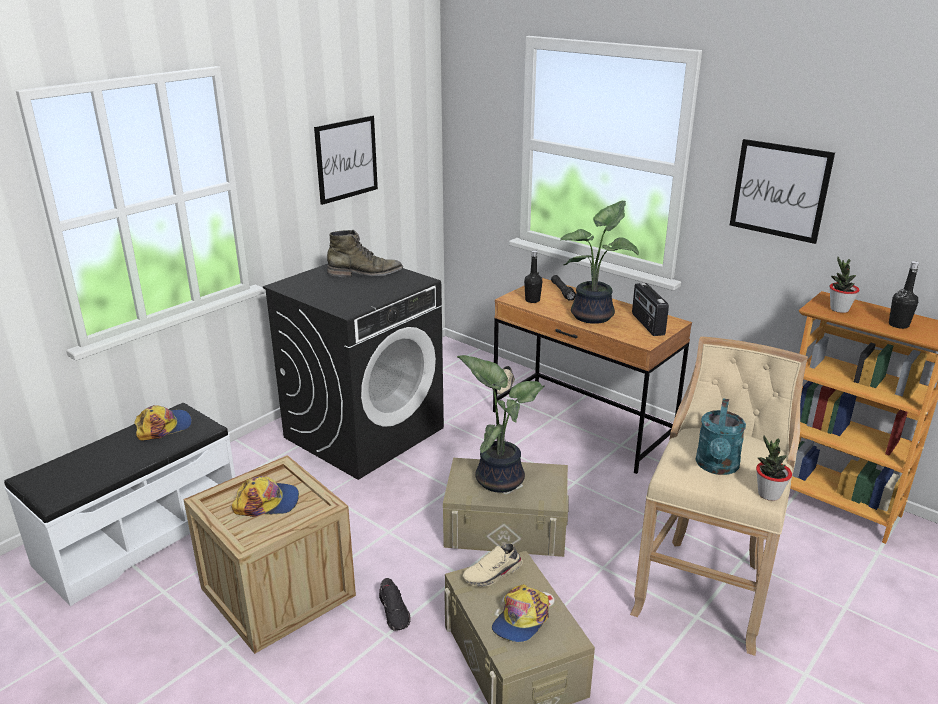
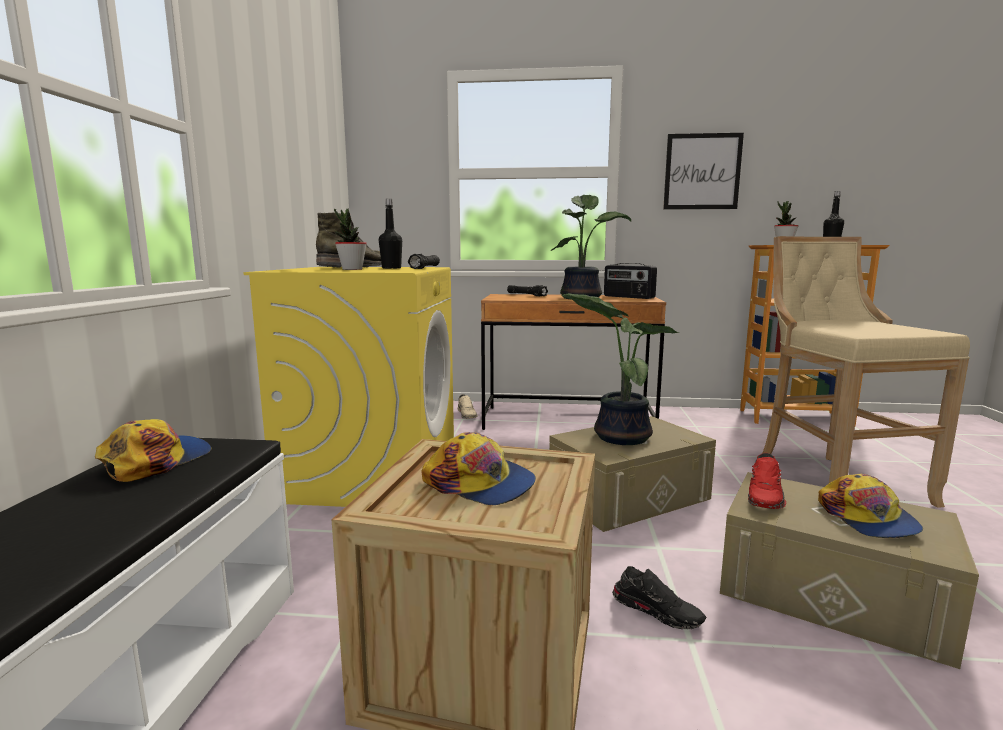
camera: 35 degrees left, 15 degrees down
(267, 502) = (479, 484): cap -> cap turned 75 degrees clockwise
(346, 159) = (288, 164): picture -> none
(364, 432) = (372, 473): black washing machine -> yellow washing machine
(402, 289) = (425, 268): none -> black flashlight
(493, 574) = (766, 496): beige shoe -> red shoe
(532, 300) = (514, 298): black bottle -> black bottle (391, 268)
(717, 467) = (867, 328): turquoise watering can -> none
(768, 494) = (934, 331): potted plant -> potted plant (352, 269)

